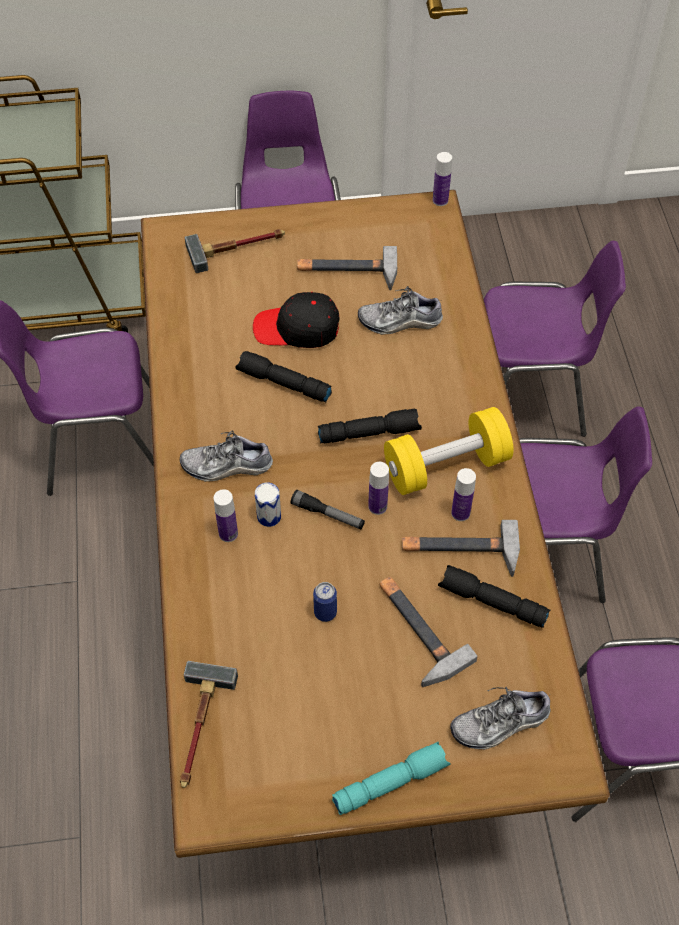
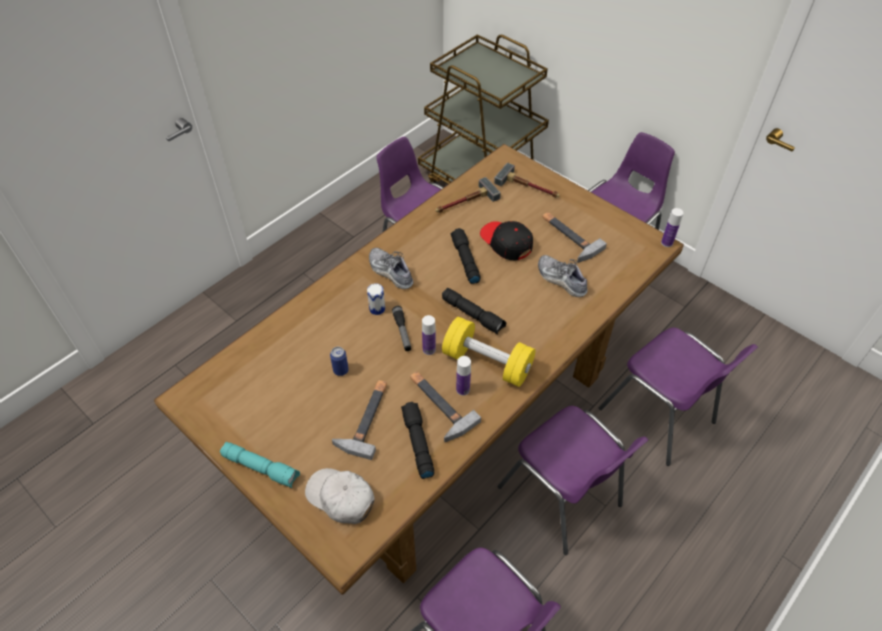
camera: 50 degrees right, 5 degrees down
(199, 728) = (228, 363): hammer -> hammer (464, 202)
(228, 533) = (351, 300): bottle -> none
(500, 723) = (341, 498): shoe -> white cap

